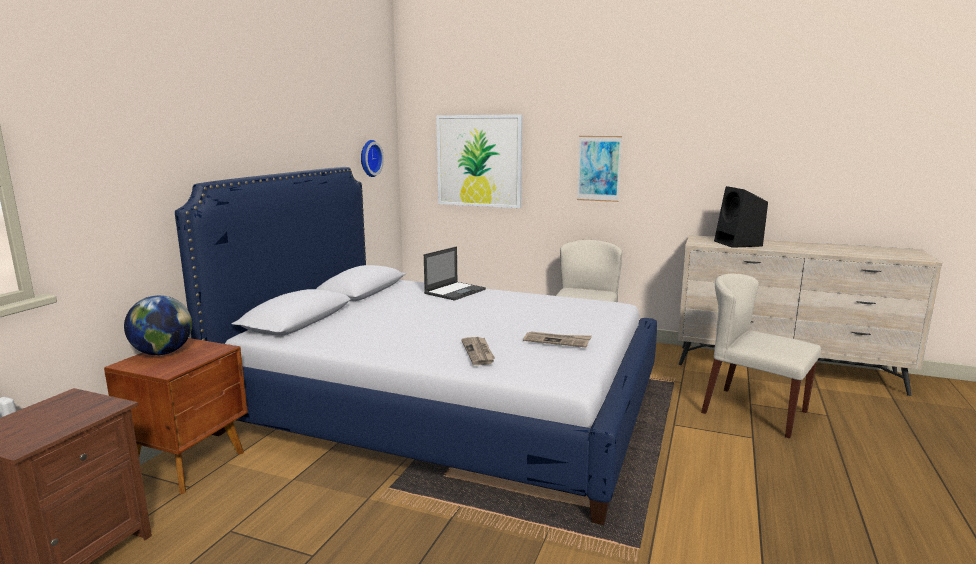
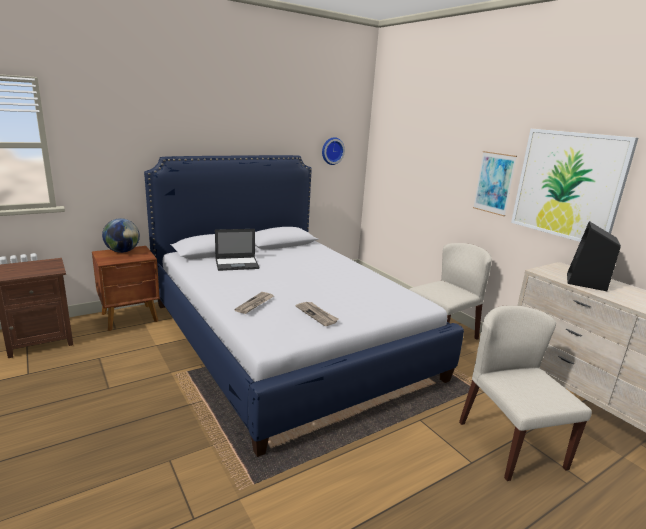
camera: 35 degrees right, 5 degrees up
(455, 291) = (332, 259): laptop -> laptop (237, 264)
(479, 161) = (412, 162): picture -> picture (568, 185)

